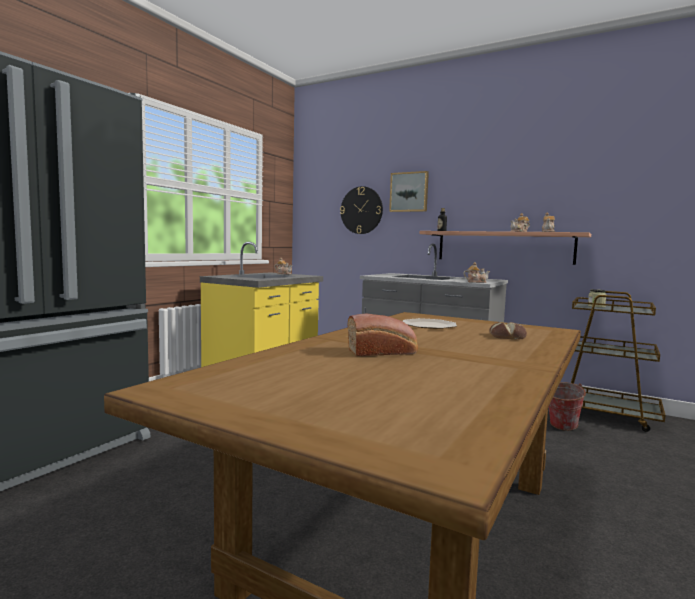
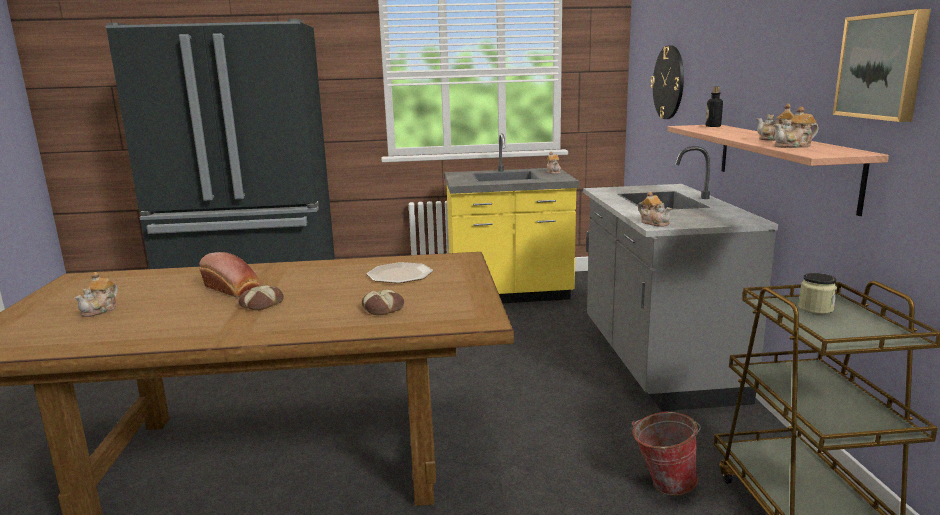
camera: 55 degrees right, 10 degrees up
(363, 390) = (101, 310): none -> teapot
(409, 192) = (705, 55): picture -> picture (882, 66)
(446, 351) = (261, 303): none -> bread

